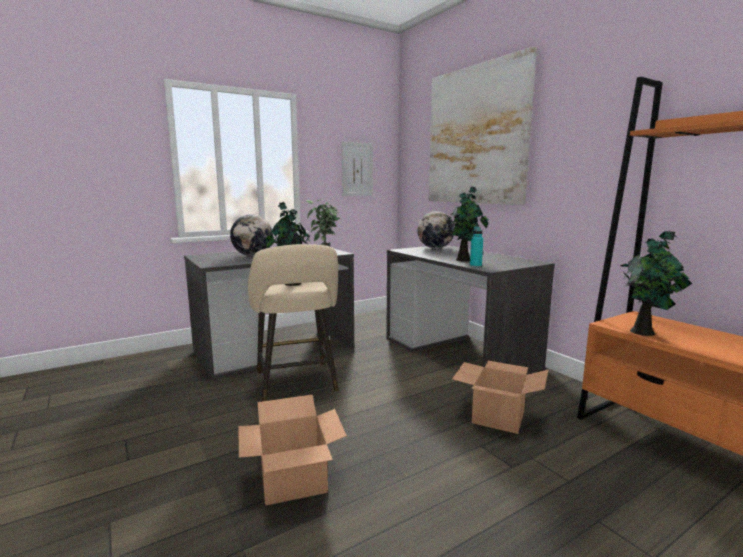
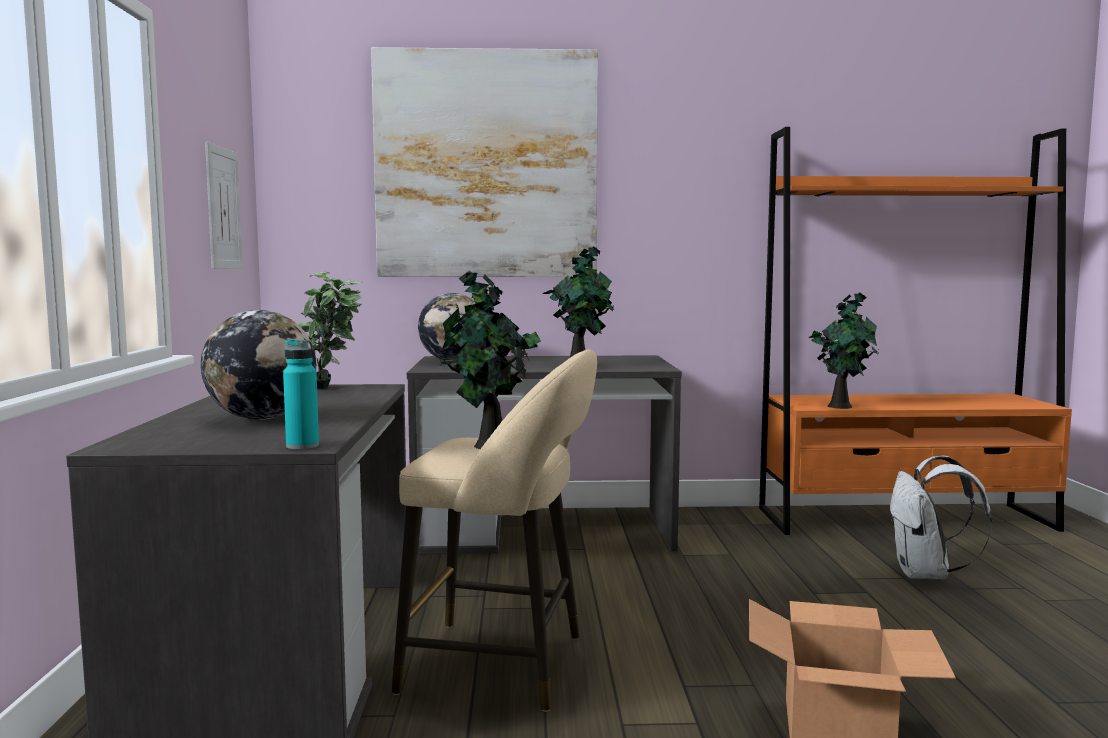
camera: 60 degrees left, 5 degrees down
(475, 266) = (632, 368): turquoise bottle -> turquoise bottle (302, 446)
(498, 417) = (755, 565): cardboard box -> none
(595, 492) = (926, 574): none -> white backpack

